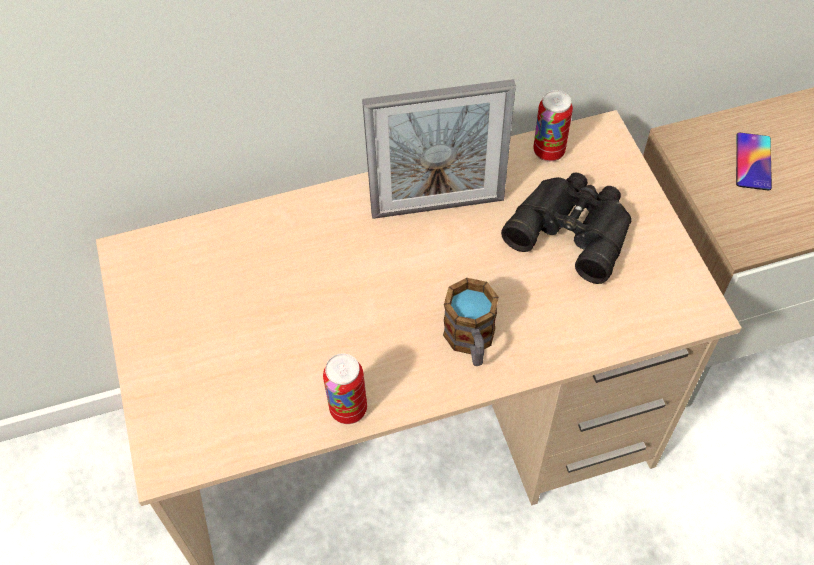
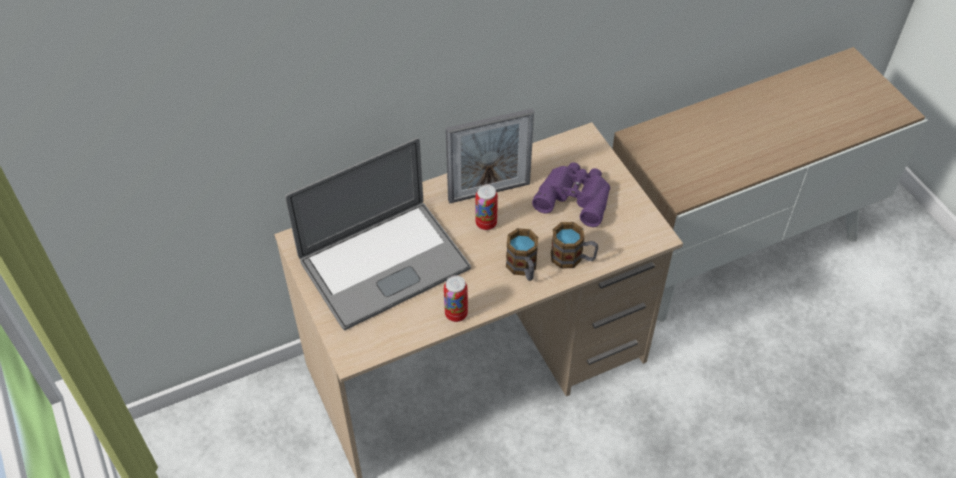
camera: 10 degrees left, 5 degrees down
(251, 308) = (384, 264): none -> laptop
(548, 151) = (553, 152): can -> can (486, 223)
(554, 333) = (573, 258): none -> mug
(572, 228) = (575, 196): black binoculars -> purple binoculars
(753, 162) = (681, 146): phone -> none

